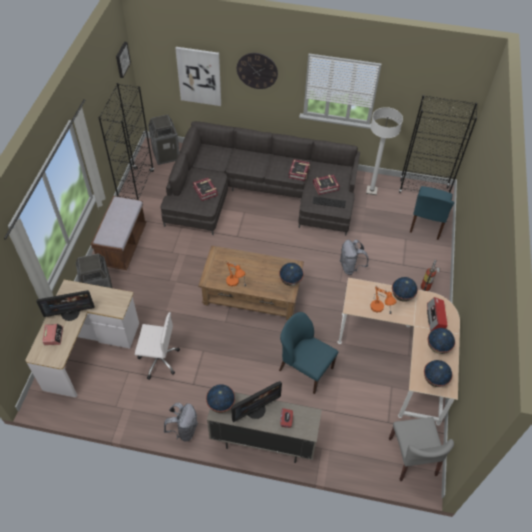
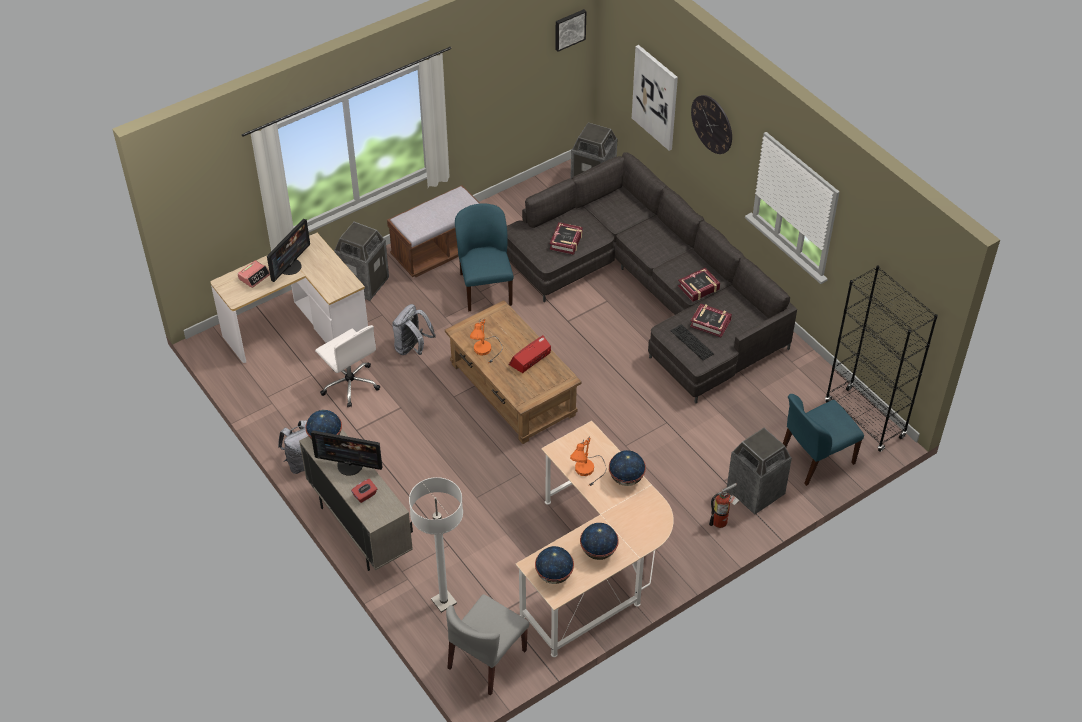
camera: 45 degrees right, 5 degrees down
(70, 313) = (290, 266): monitor -> monitor turned 90 degrees counterclockwise
(136, 186) = (521, 198): black bookcase -> none
(290, 281) = (542, 390): globe -> none
(305, 369) = (480, 499): blue chair -> blue chair (485, 288)
(350, 267) = (657, 439): grey backpack -> grey backpack (412, 348)
(371, 190) = (793, 376): white floor lamp -> white floor lamp (444, 601)
(422, 260) = (755, 492): none -> trash can
(435, 317) = (635, 525): radio -> radio (530, 359)

